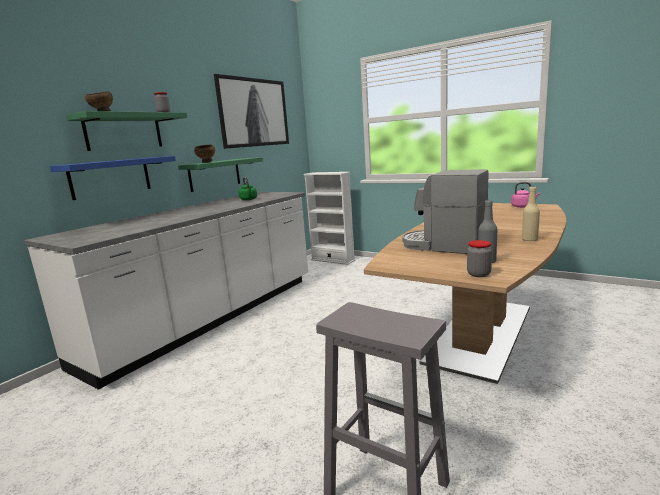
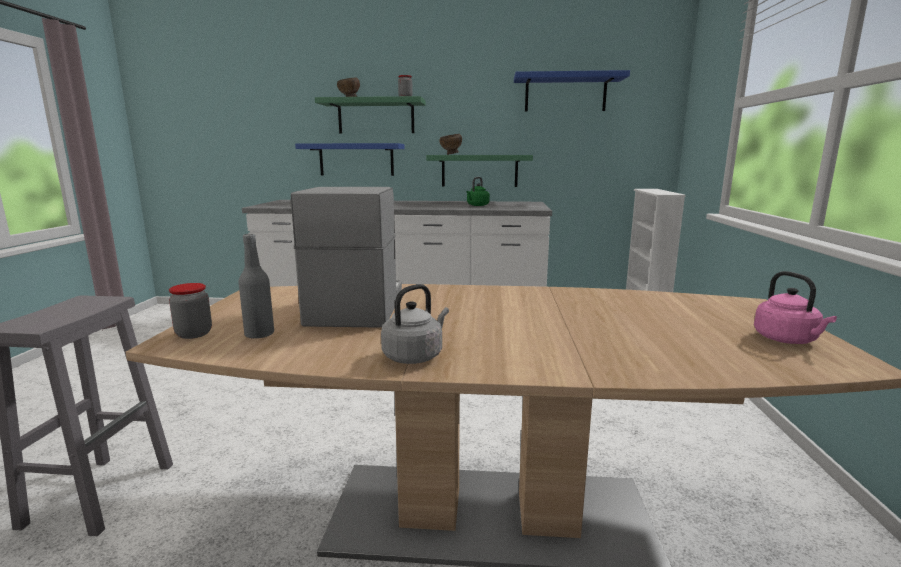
camera: 60 degrees right, 0 degrees up
(254, 112) = (565, 94): picture -> blue shelf
(529, 240) = (415, 356): beige bottle -> grey kettle

